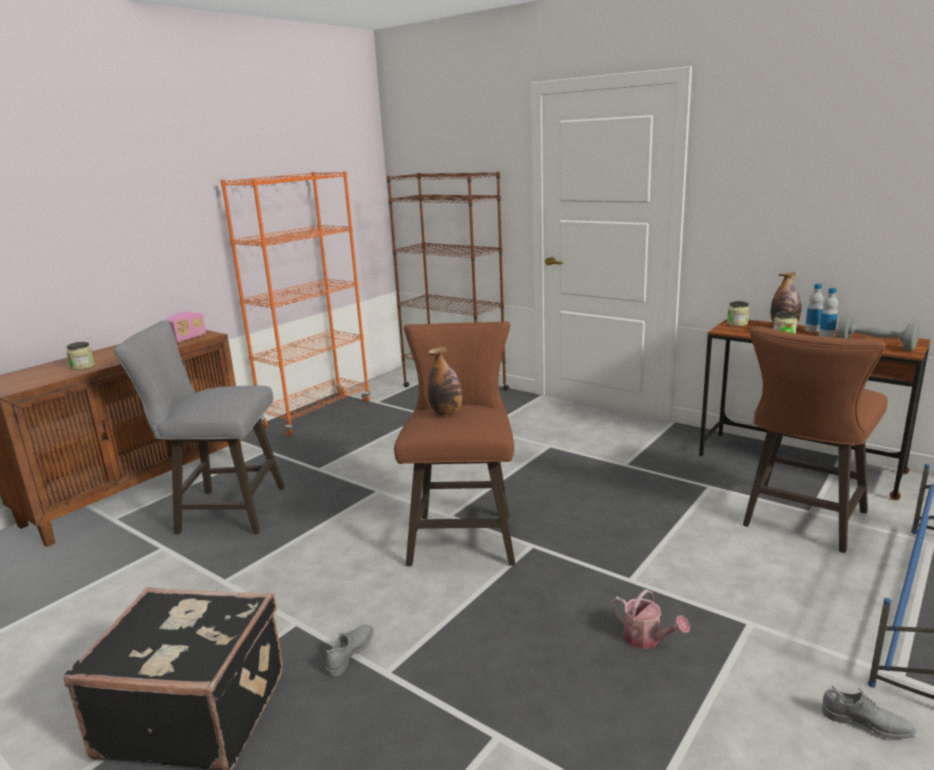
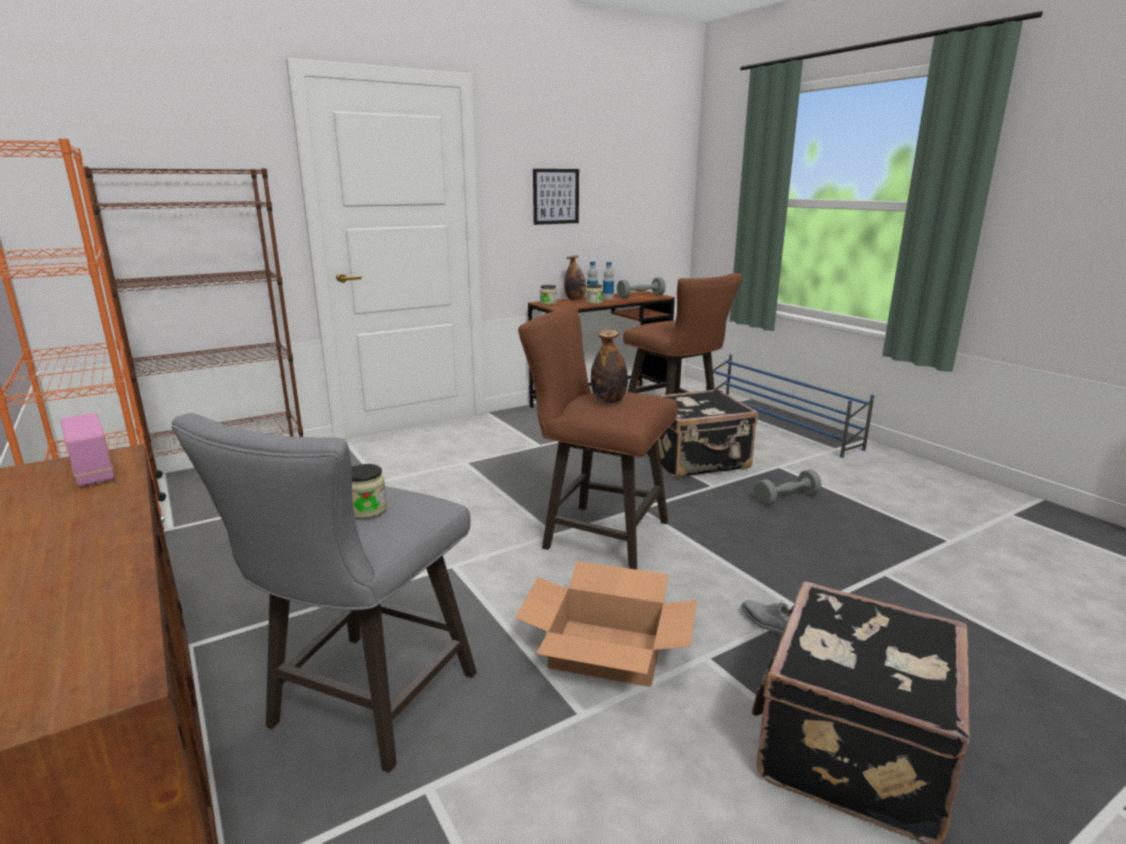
camera: 70 degrees left, 0 degrees up
(83, 366) = (75, 580): jar -> jar (366, 509)
(292, 576) = (606, 652): none -> cardboard box
(646, 639) = (786, 498): watering can -> grey dumbbell
(691, 557) = (696, 461): none -> black suitcase
(789, 197) = (555, 196): none -> picture
(866, 724) = (872, 467): grey shoe -> none

